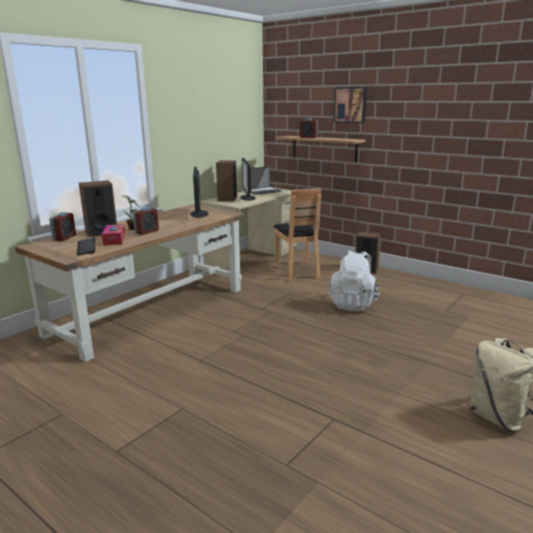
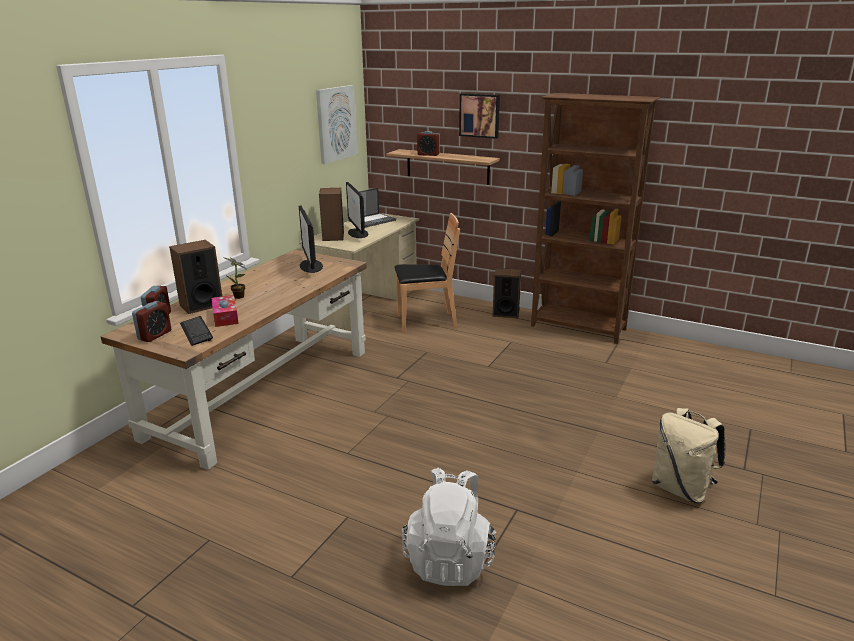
camera: 10 degrees left, 5 degrees up
(147, 232) = (260, 301): alarm clock -> alarm clock (155, 335)
(237, 112) = (336, 123): none -> picture
(297, 272) = (426, 322): brown chair -> brown chair turned 75 degrees counterclockwise
(353, 304) = (502, 362): white backpack -> white backpack (450, 559)
(427, 284) = (578, 328): none -> brown bookcase

